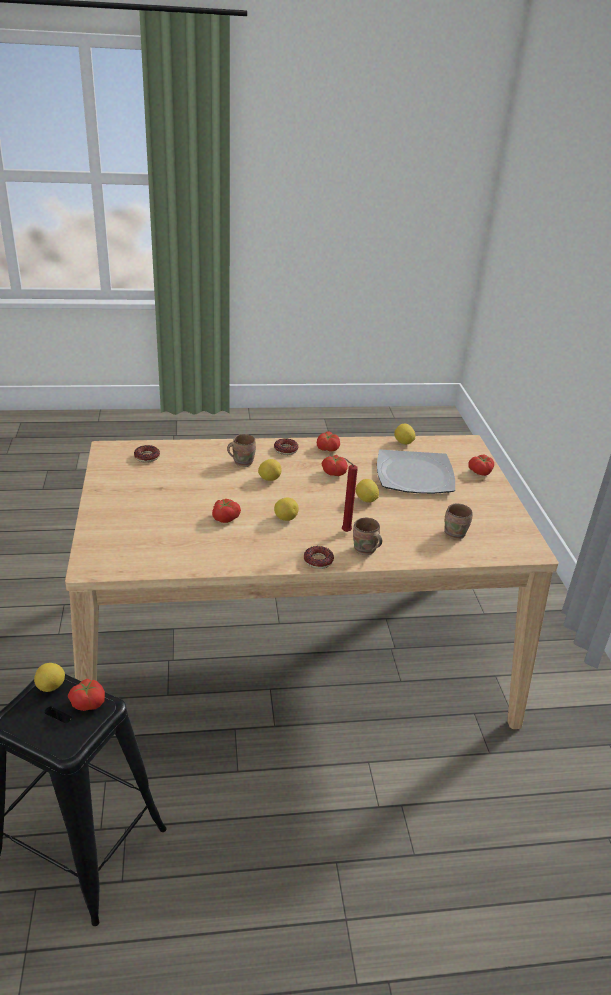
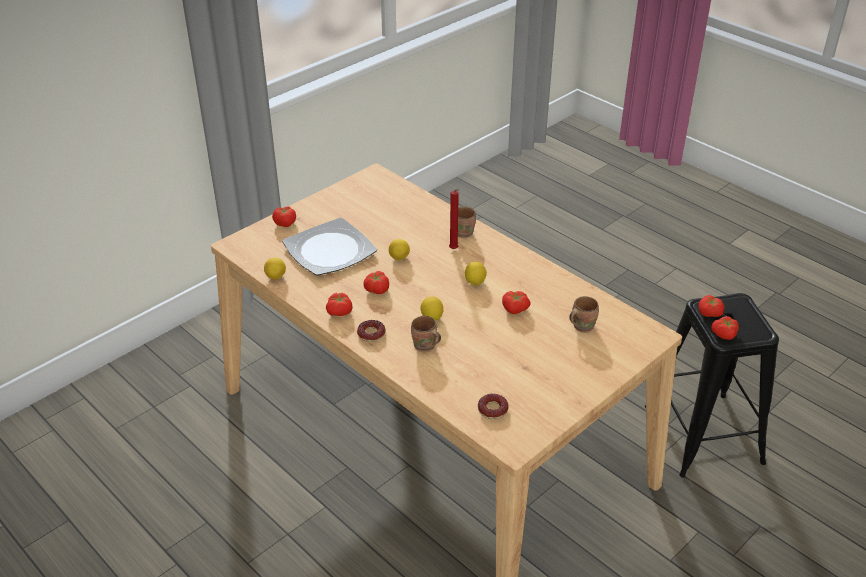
camera: 125 degrees left, 5 degrees up
(51, 687) = (724, 335): lemon -> tomato
(318, 561) = (503, 245): donut -> none
(455, 533) = (392, 206): brown mug -> brown mug (581, 326)

